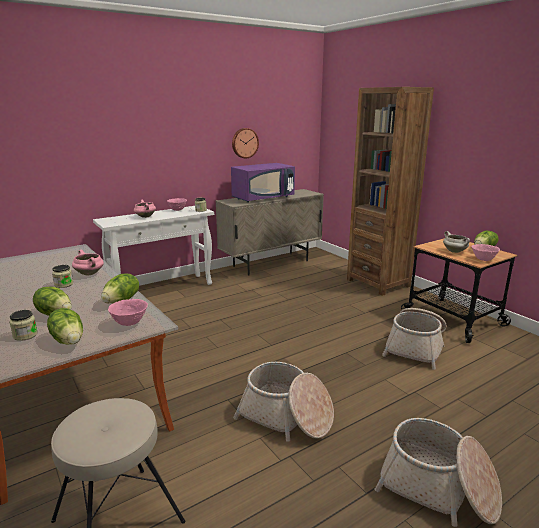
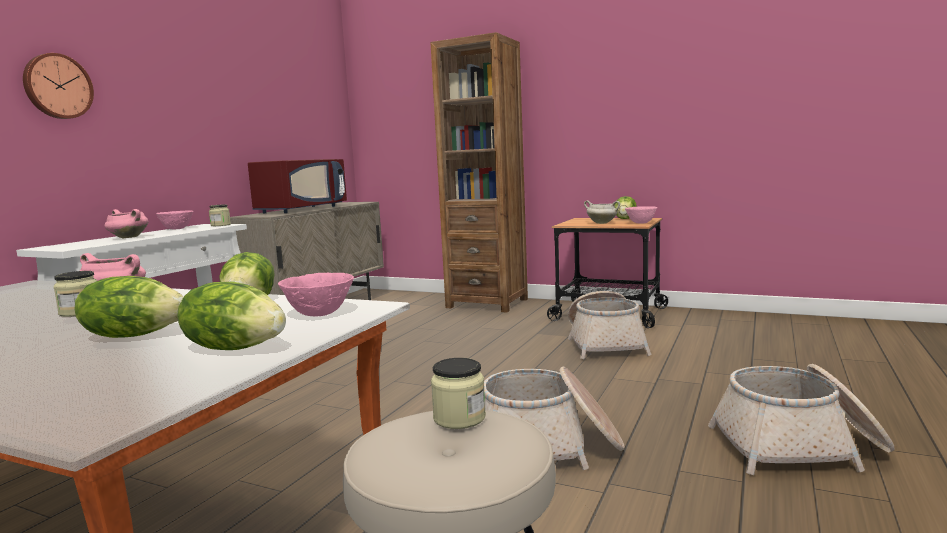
camera: 30 degrees left, 10 degrees down
(25, 335) = (113, 364): jar -> jar (459, 418)
(244, 143) = (259, 129): wall clock -> wall clock (57, 86)
(263, 198) = (302, 209): purple microwave -> red microwave

